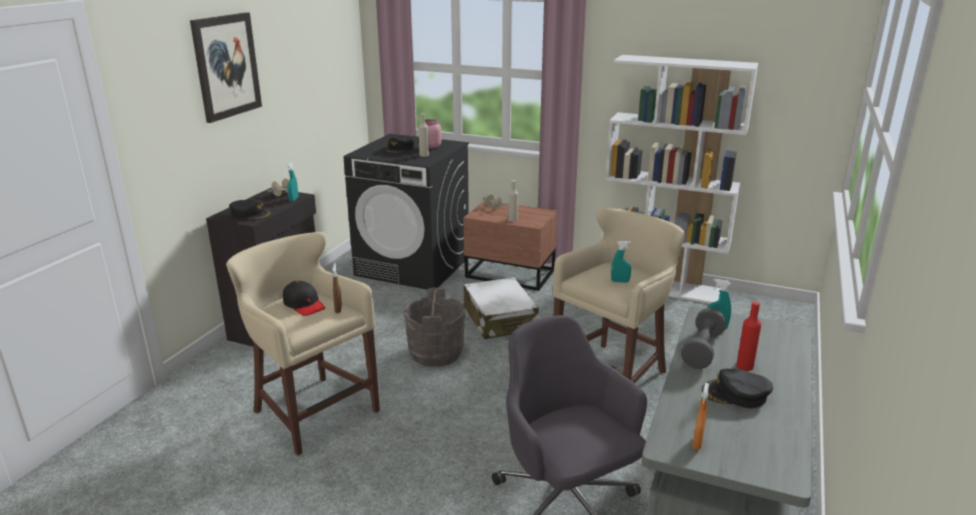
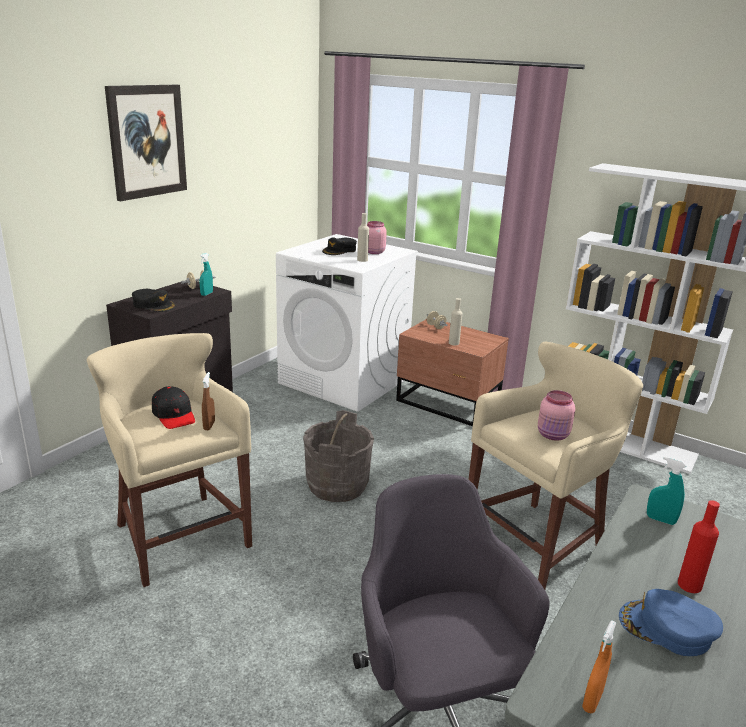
camera: 10 degrees right, 0 degrees up
(413, 266) = (344, 381): black washing machine -> white washing machine
(499, 319) = (420, 455): white suitcase -> none
(620, 281) = (553, 435): turquoise spray bottle -> pink jar
(702, 350) = (634, 550): grey dumbbell -> none
(736, 394) = (667, 628): black cap -> blue cap

